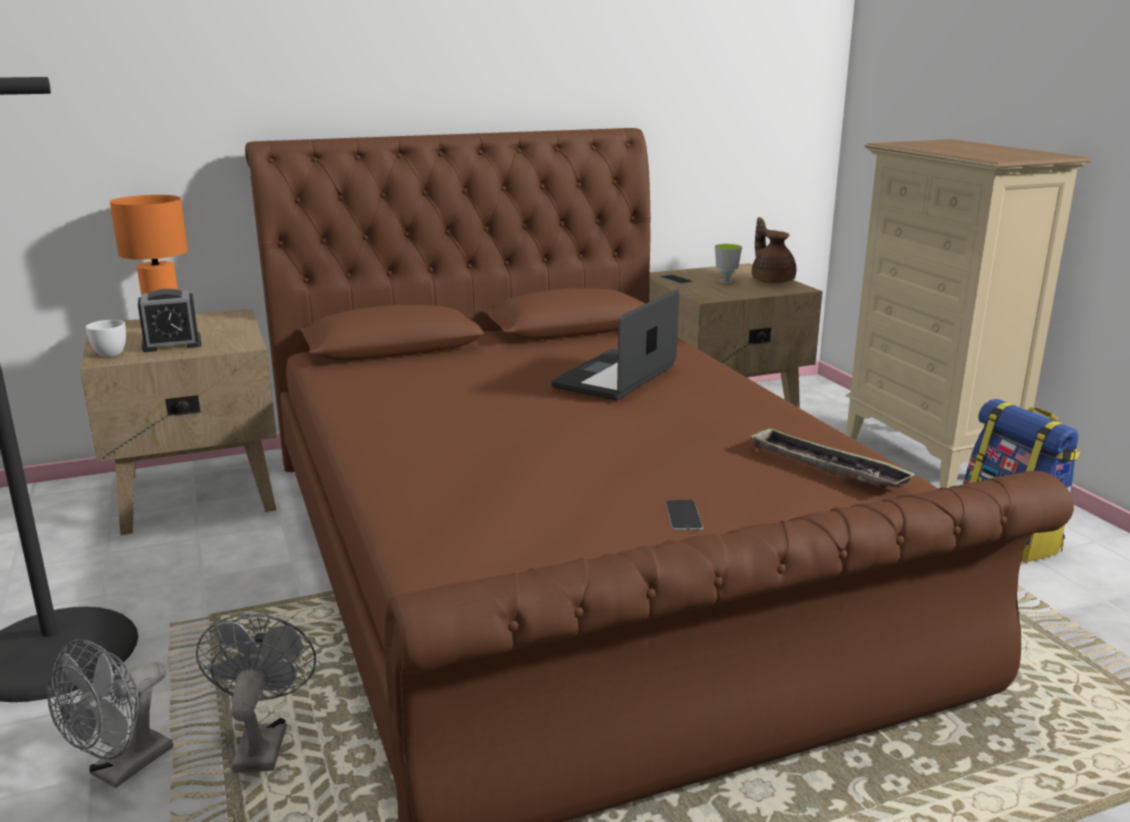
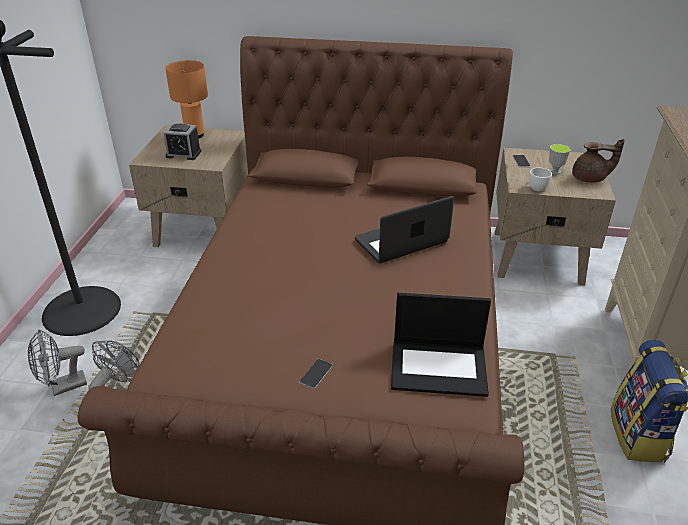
camera: 30 degrees right, 15 degrees up
(109, 352) = (151, 154): white cup -> white cup (536, 187)
(771, 280) = (590, 179): brown teapot -> brown teapot turned 90 degrees clockwise
(826, 467) = (439, 367): tray -> laptop

